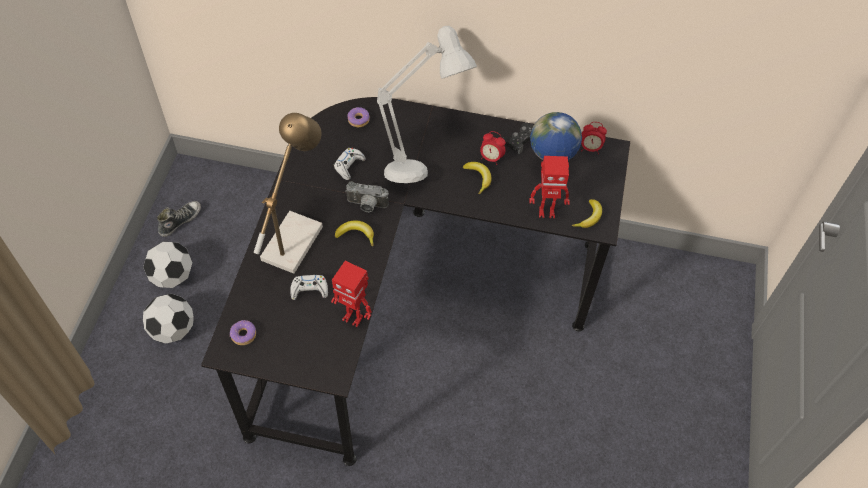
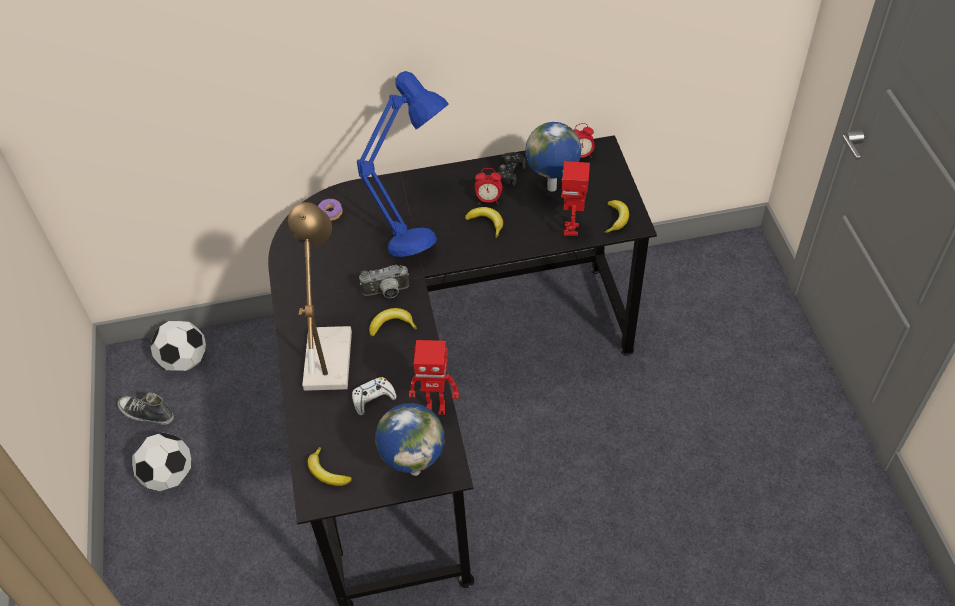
camera: 20 degrees left, 5 degrees down
(173, 329) = (199, 531): football -> football (185, 360)
(180, 221) = (146, 414): shoe -> shoe turned 90 degrees counterclockwise
(243, 335) = (327, 472): donut -> banana
(310, 362) = (415, 469): none -> globe
(349, 166) = (345, 261): white game controller -> none
(421, 150) = (412, 218): grey table lamp -> blue table lamp
(546, 212) = (572, 229): toy robot -> toy robot turned 120 degrees clockwise

